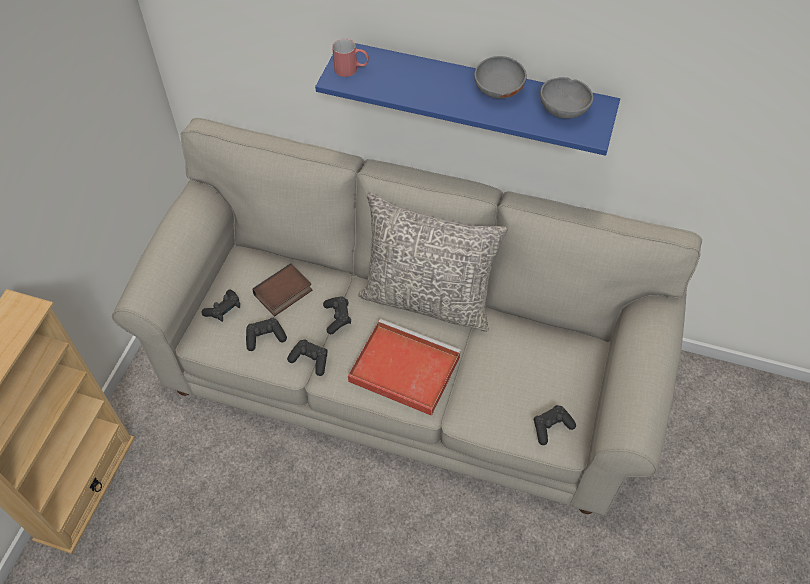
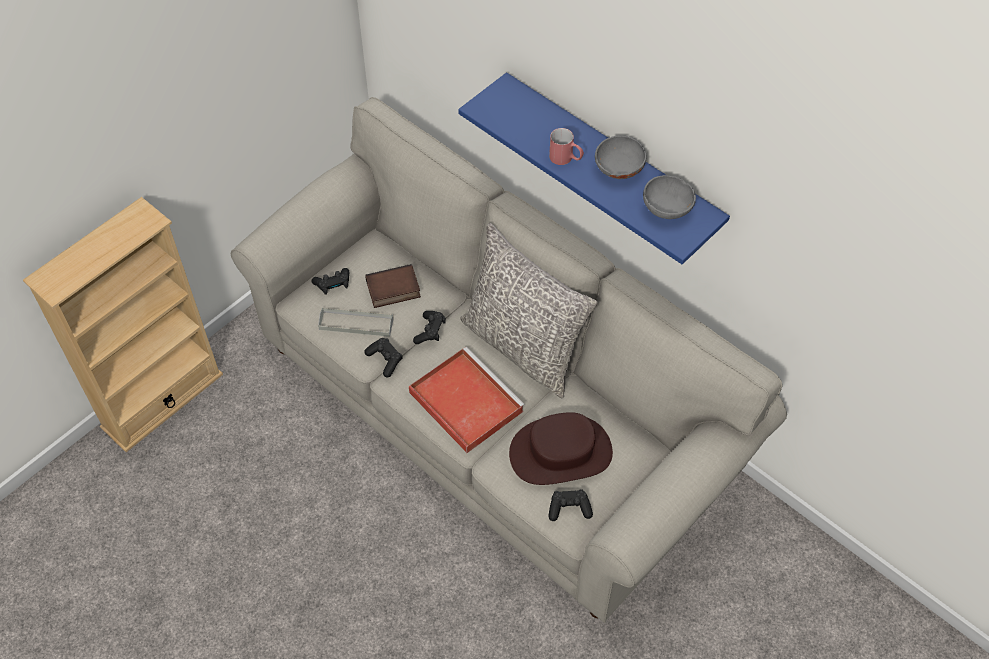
camera: 25 degrees right, 0 degrees up
(265, 337) = (356, 324): black game controller -> grey tray
(351, 70) = (499, 104): red mug -> red mug (566, 159)
(515, 379) = (560, 452): none -> brown hat

